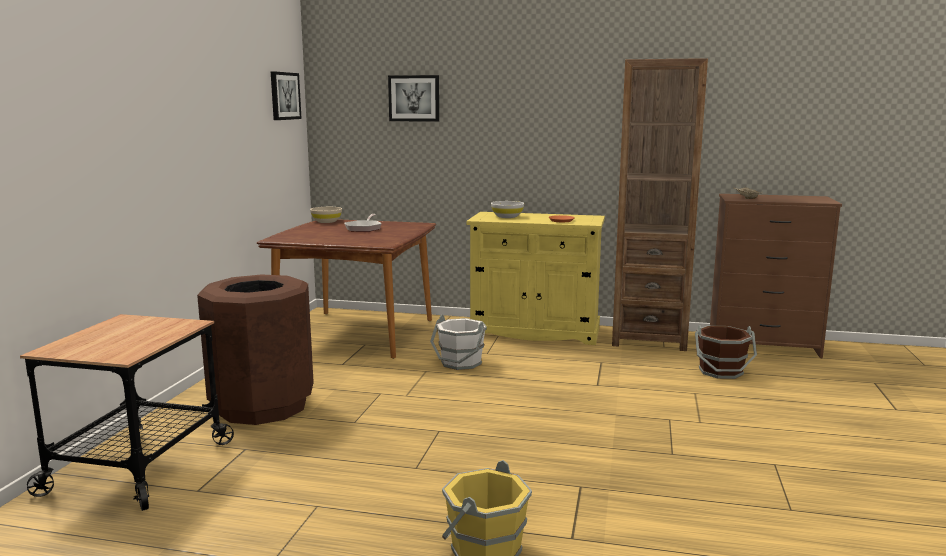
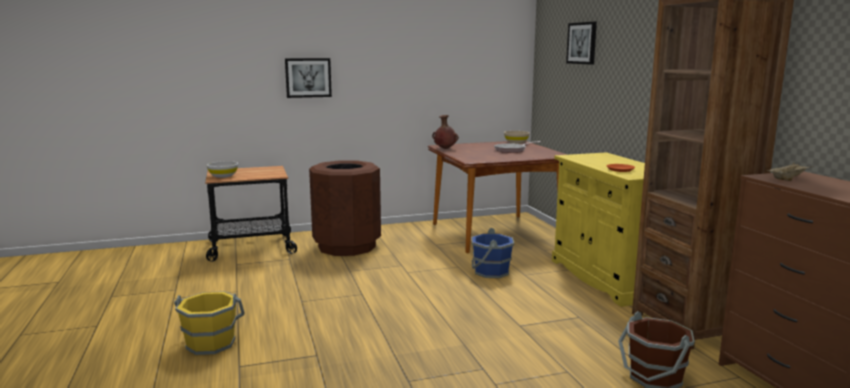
camera: 60 degrees right, 0 degrees up
(284, 96) = (499, 42): picture -> picture (308, 77)
(299, 240) = (444, 149): none -> brown vase
(460, 363) = (490, 272): white bucket -> blue bucket
(507, 217) = (599, 159): white bowl -> white bowl (223, 176)

